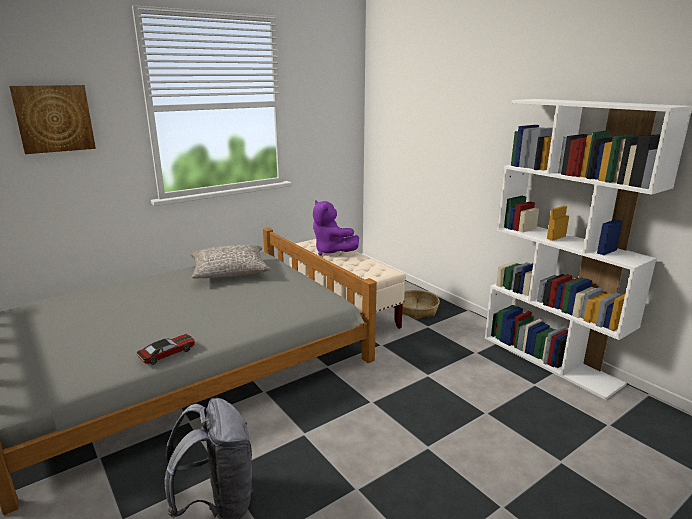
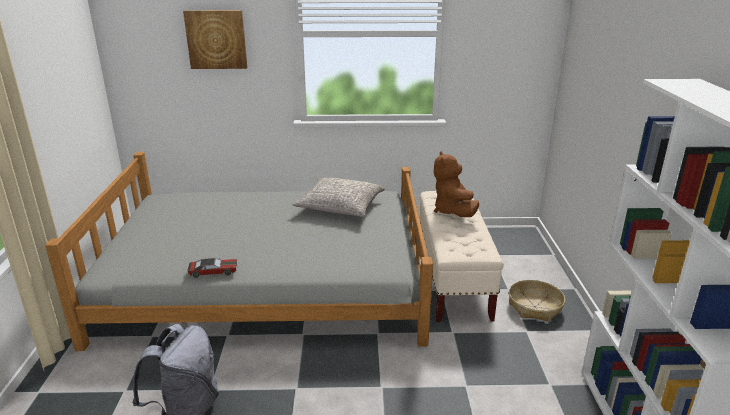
camera: 35 degrees right, 5 degrees up
(332, 251) = (453, 211): purple plush toy -> brown plush toy

